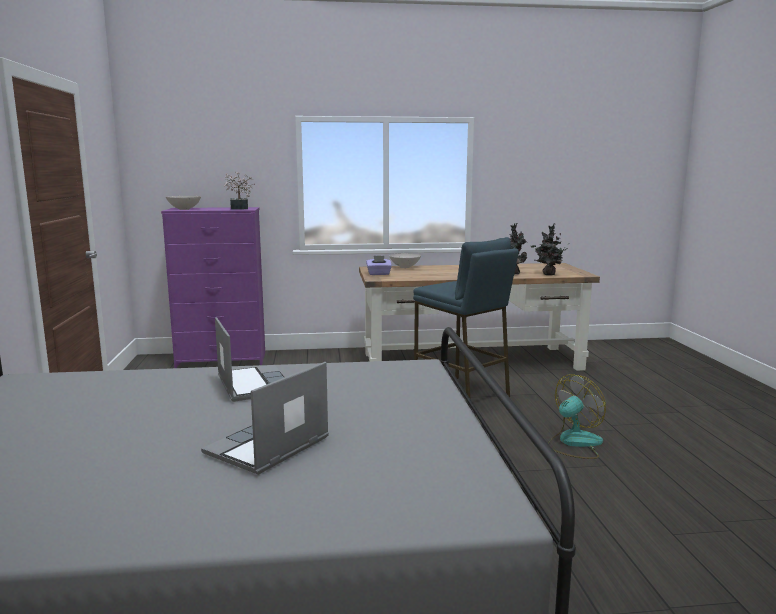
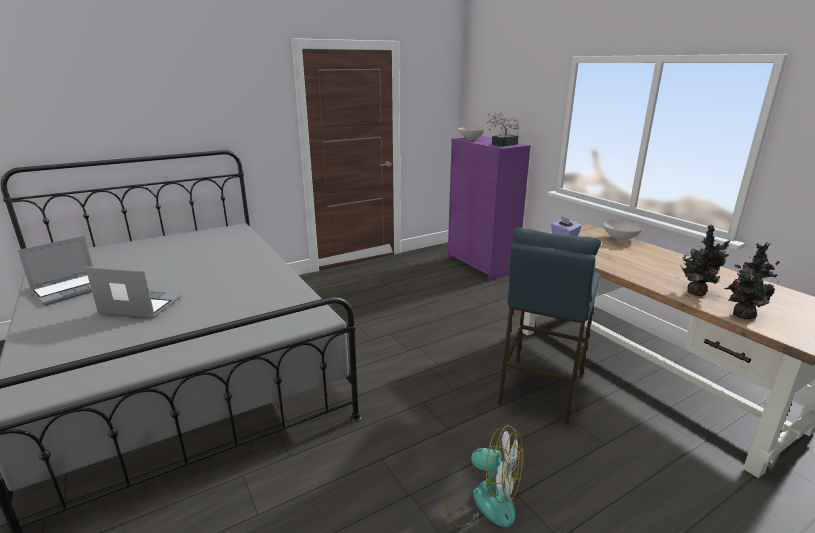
camera: 65 degrees right, 10 degrees up
(252, 385) = (247, 275): laptop -> laptop (72, 289)

